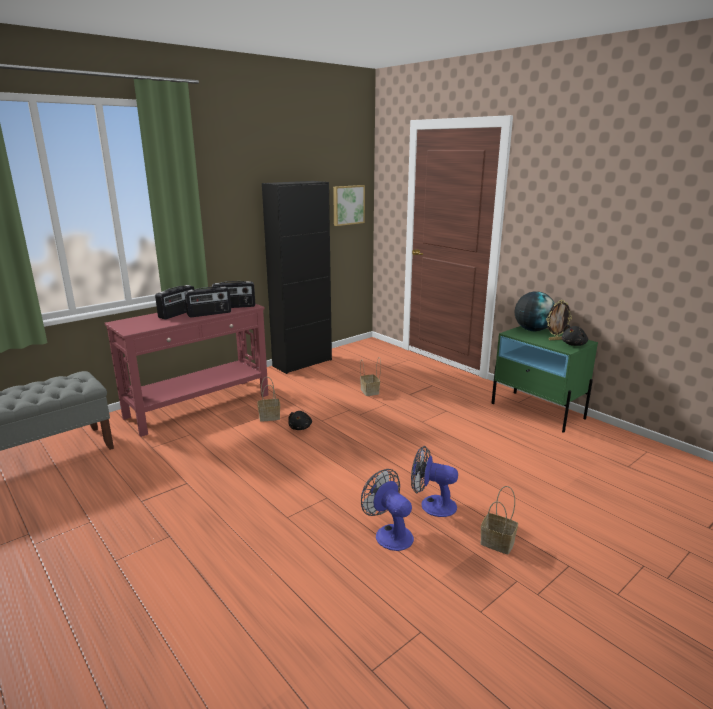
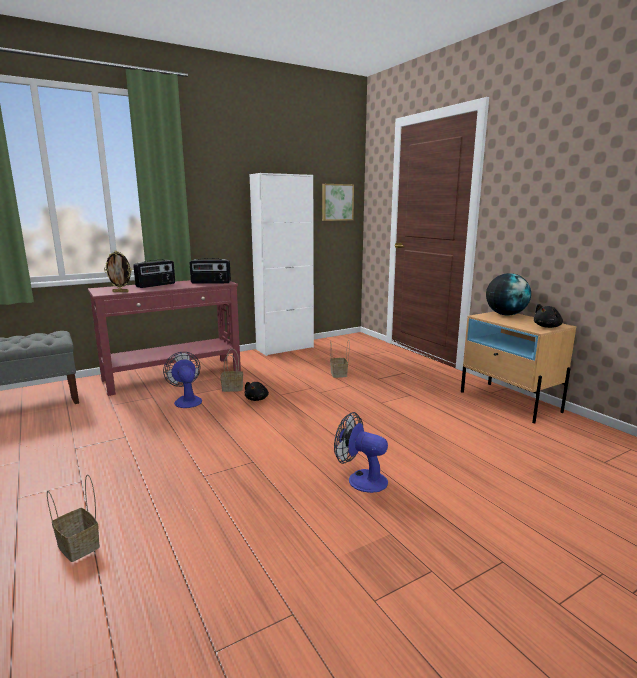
camera: 10 degrees right, 5 degrees down
(209, 314) = (183, 286): radio -> none
(302, 363) = (285, 348): black cabinet -> white cabinet
(389, 533) = (302, 503): fan -> fan (186, 400)
(498, 542) = (423, 526): basket -> basket (80, 546)
(537, 411) = (509, 402): green nightstand -> beige nightstand
(555, 339) = (528, 322): picture frame -> picture frame (121, 292)

